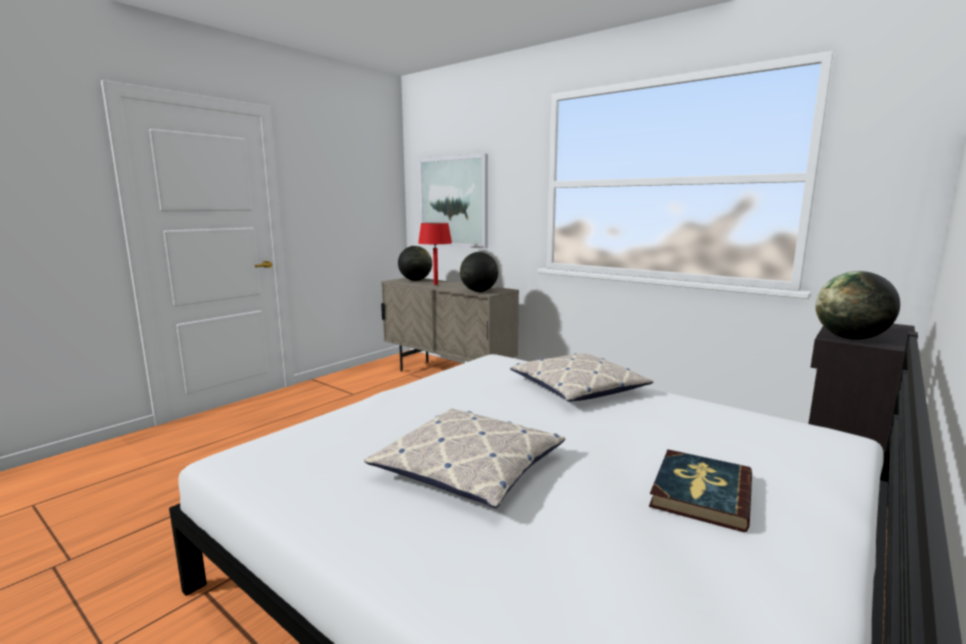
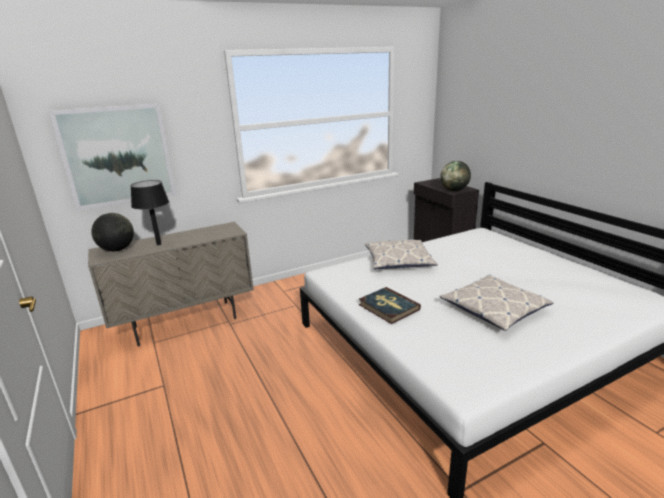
camera: 65 degrees left, 10 degrees up
(436, 284) = (159, 244): red table lamp -> black table lamp
(479, 291) = (222, 234): globe -> none
(700, 492) = (524, 266): book -> book (388, 307)

